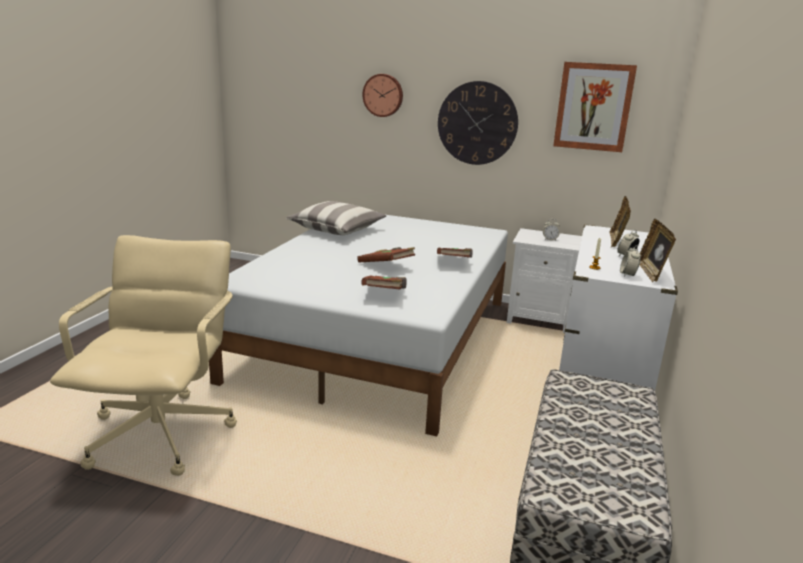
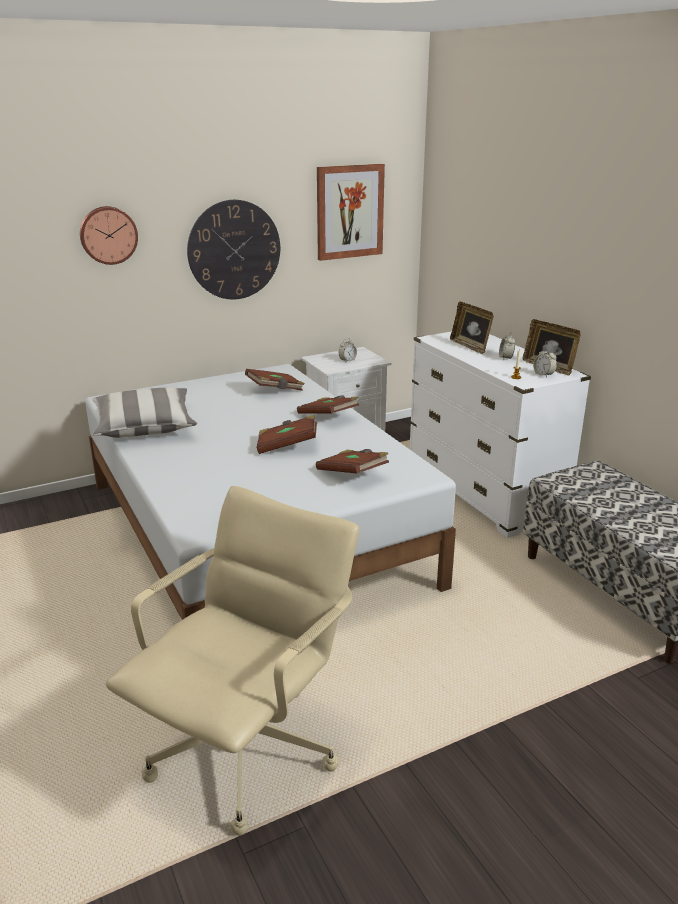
camera: 45 degrees left, 5 degrees up
(162, 434) = (246, 751): beige office chair -> beige office chair turned 75 degrees clockwise
(457, 239) = (275, 390): none -> brown book

